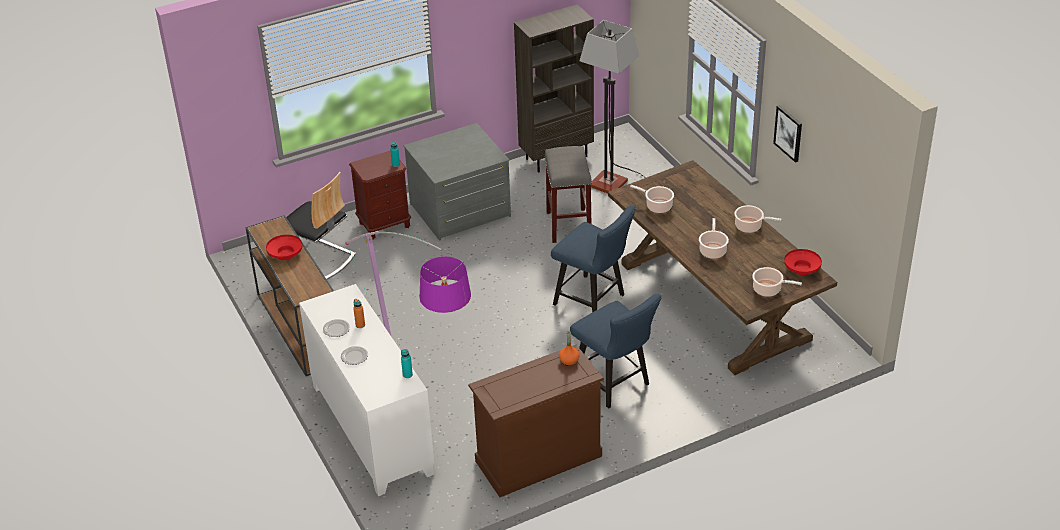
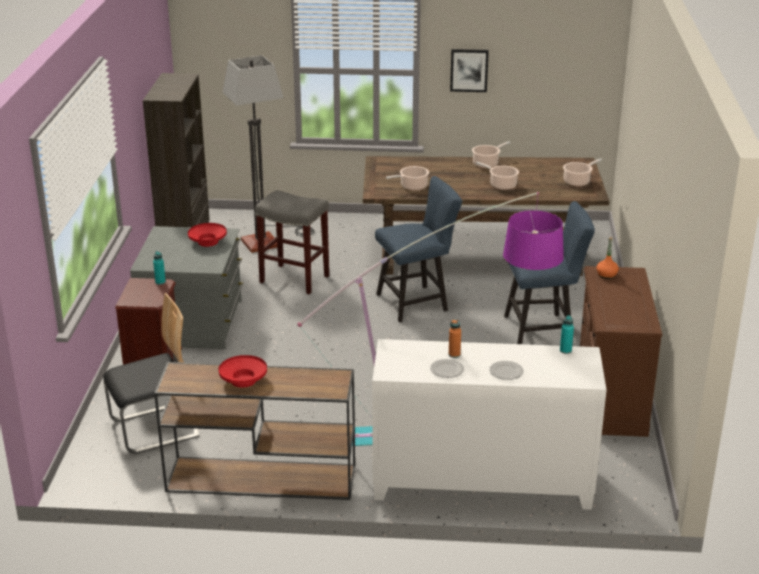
camera: 60 degrees left, 10 degrees down
(802, 269) = (564, 163): red bowl -> red bowl (207, 242)

